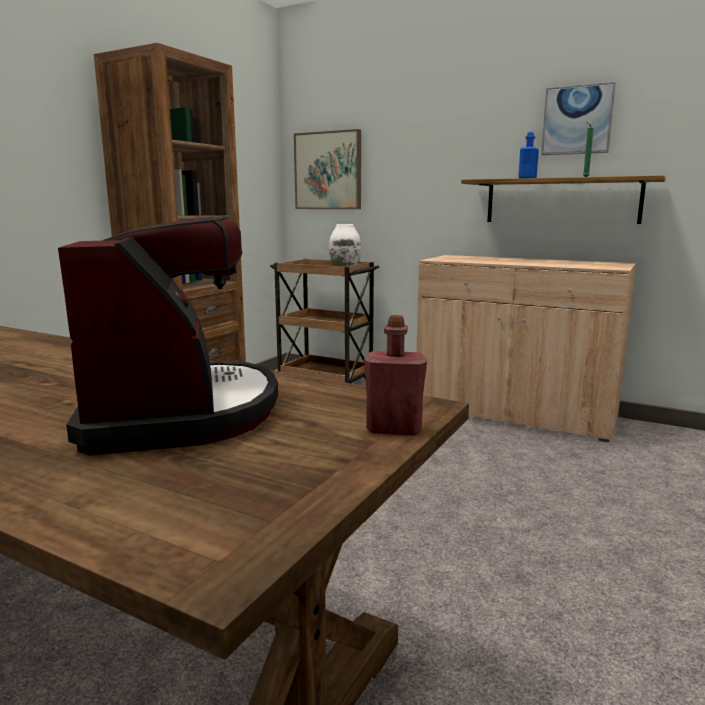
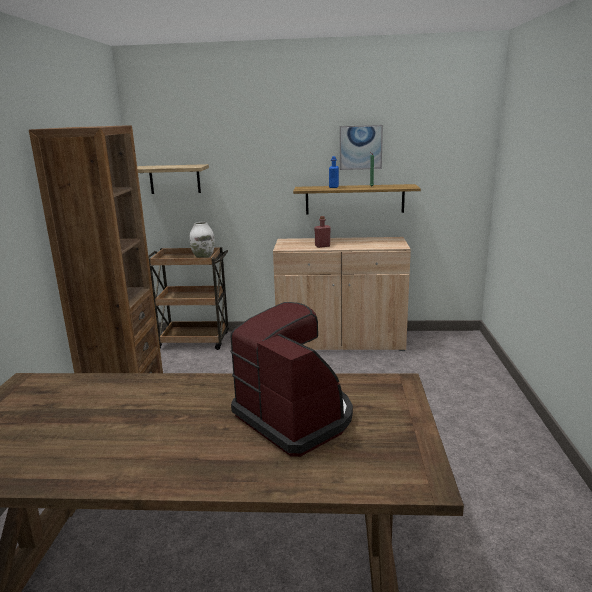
camera: 25 degrees left, 5 degrees up
(328, 171) = (174, 179): picture -> shelf
(394, 429) = (408, 400): red bottle -> red bottle (322, 246)

